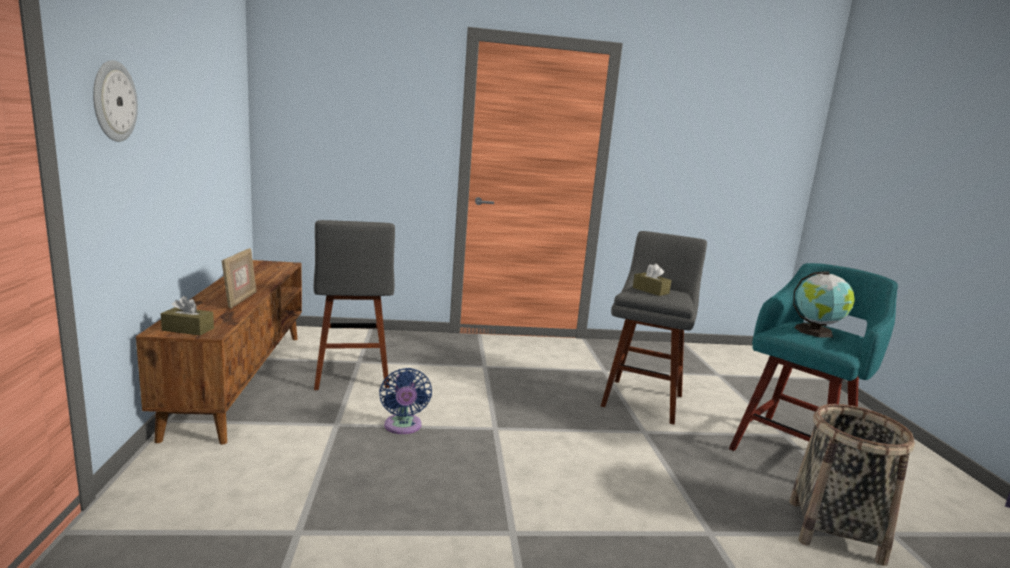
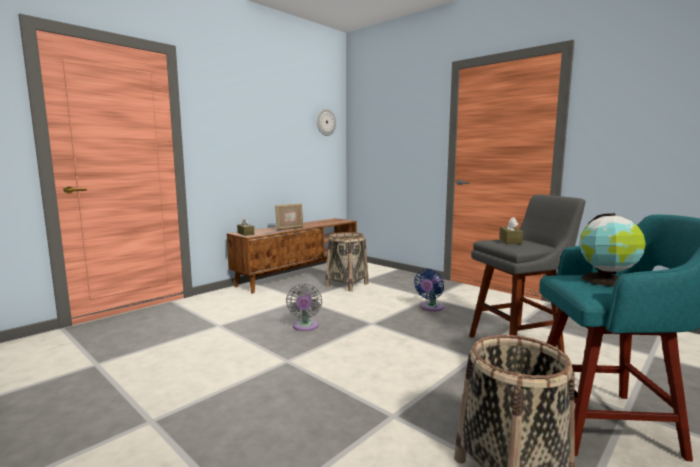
camera: 50 degrees right, 5 degrees down
(113, 101) = (222, 130): wall clock -> wall clock (325, 122)
(352, 376) = (346, 284): grey stool -> basket
(403, 427) = (327, 308): blue fan -> blue fan (430, 308)
(433, 470) = (305, 327): none -> grey fan

